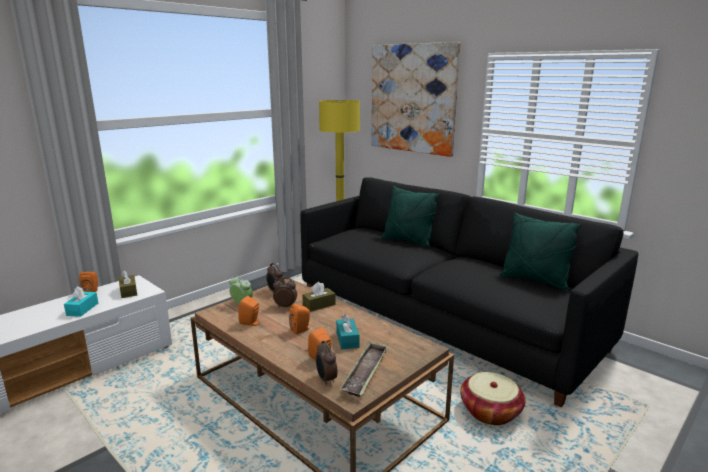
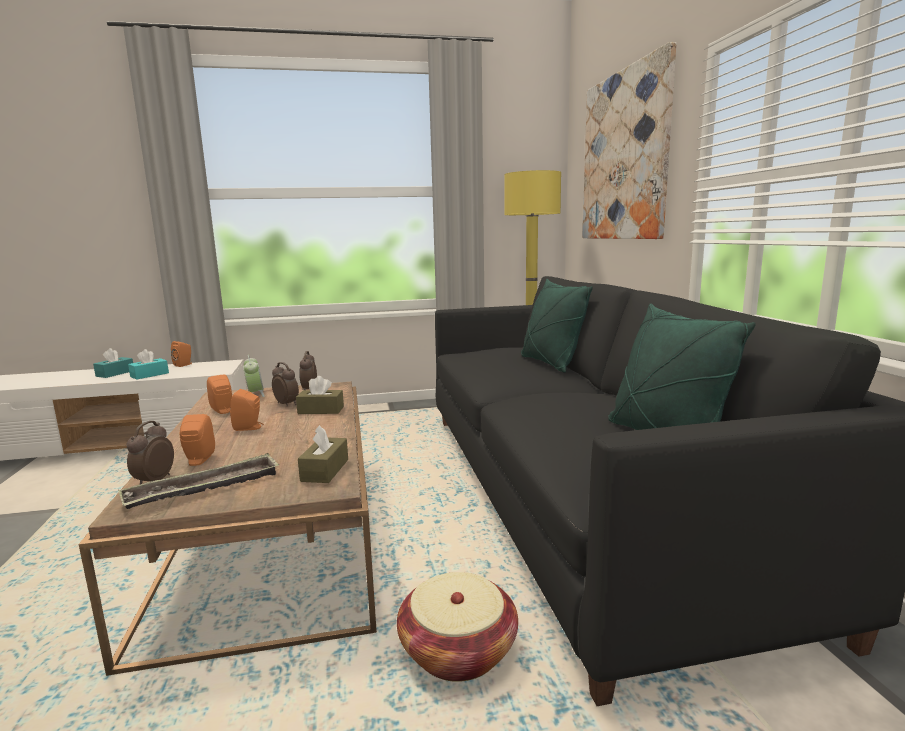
camera: 35 degrees right, 5 degrees down
(128, 291) = (207, 369): brown tissue box -> brown tissue box (325, 470)
(347, 340) = (268, 449): turquoise tissue box -> turquoise tissue box (115, 373)

